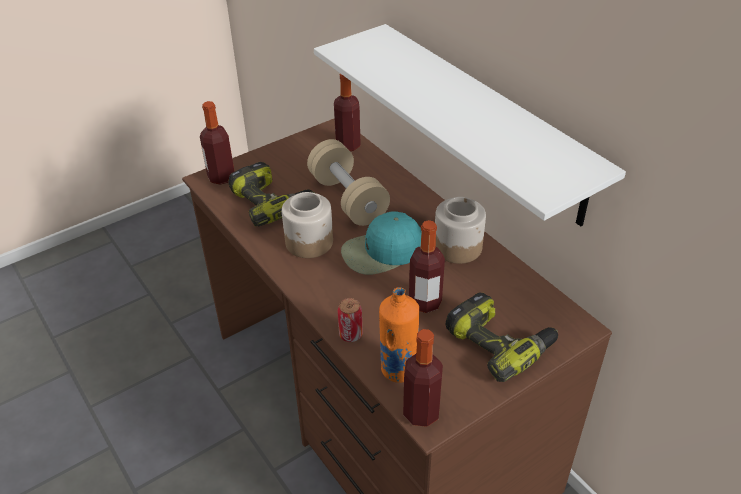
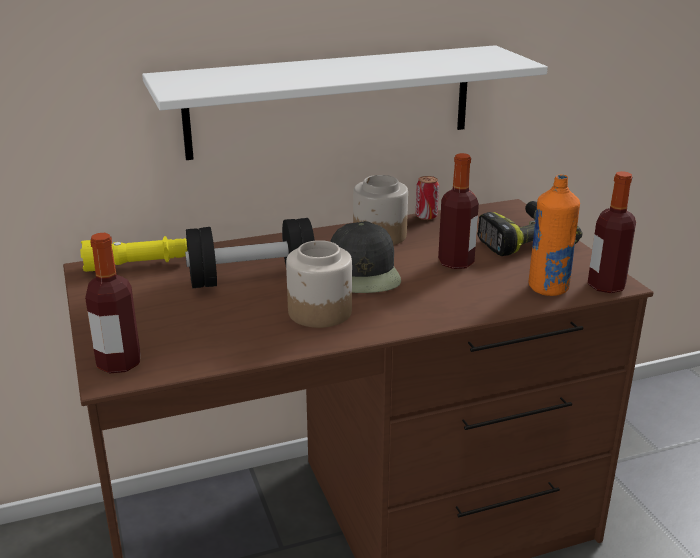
camera: 75 degrees left, 15 degrees down
(272, 202) = (216, 328): power drill -> none
(348, 145) = (139, 265): bottle -> yellow flashlight
(348, 199) = (252, 279): beige dumbbell -> black dumbbell
(350, 335) = (492, 306): can -> can (426, 216)
(381, 252) = (364, 272): turquoise cap -> black cap

